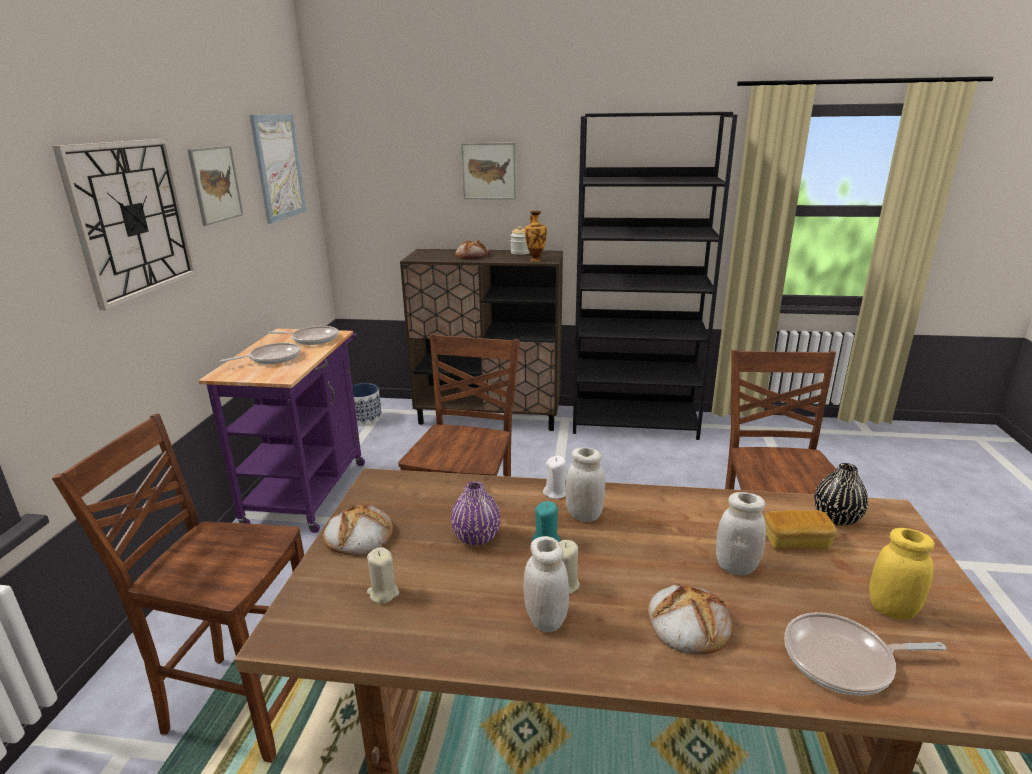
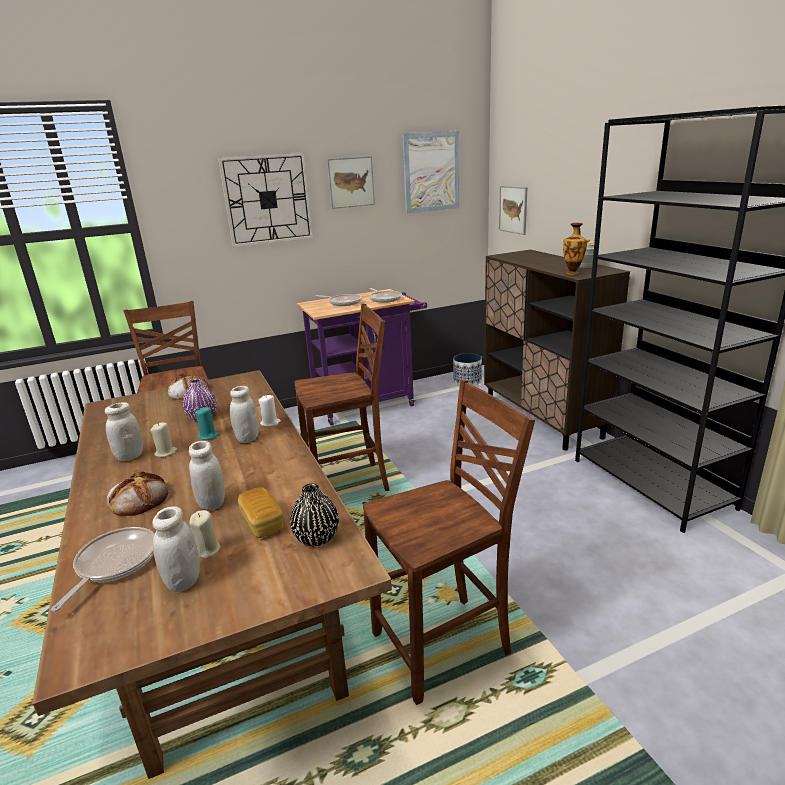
camera: 60 degrees right, 0 degrees up
(383, 593) = (140, 413): beige candle -> beige candle (207, 550)
(472, 255) = (543, 261): bread -> none
(489, 171) = (586, 181): picture -> picture (513, 209)
(844, 660) = (114, 564): frying pan -> frying pan turned 45 degrees clockwise
(891, 609) = (183, 581): yellow jar -> white jar

